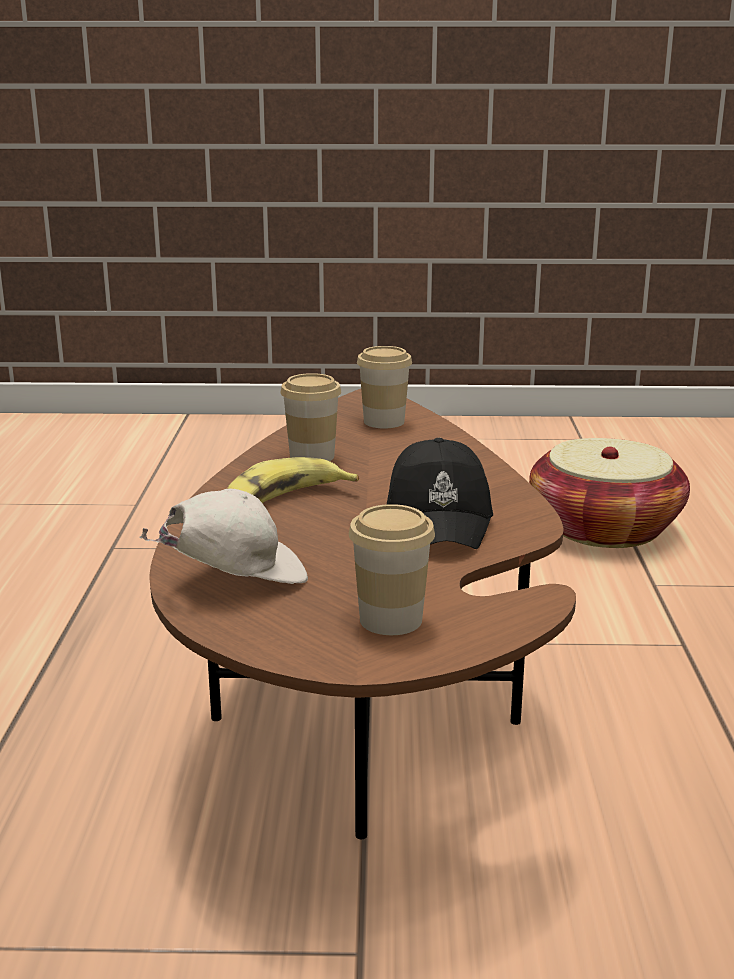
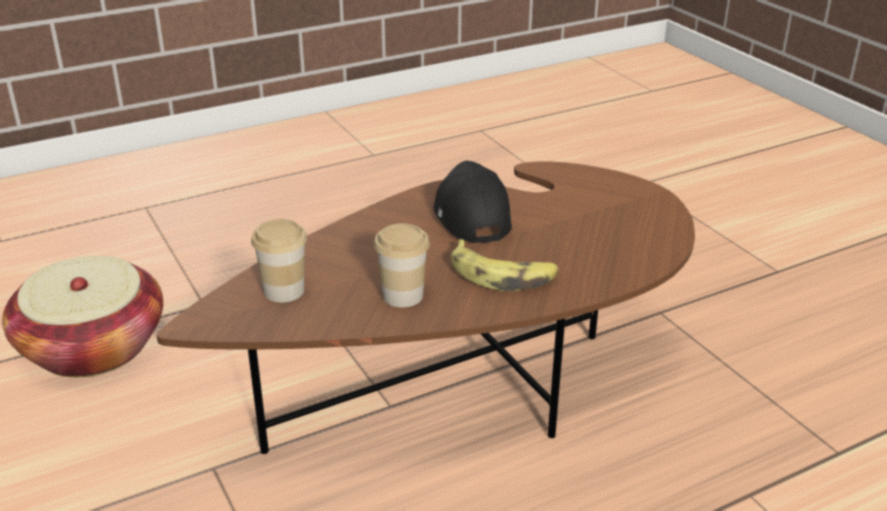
camera: 120 degrees left, 10 degrees up
(234, 579) = (626, 250): white cap -> none
(390, 620) = (607, 197): cup -> none
(440, 519) = (469, 215): black cap -> black cap turned 75 degrees counterclockwise

